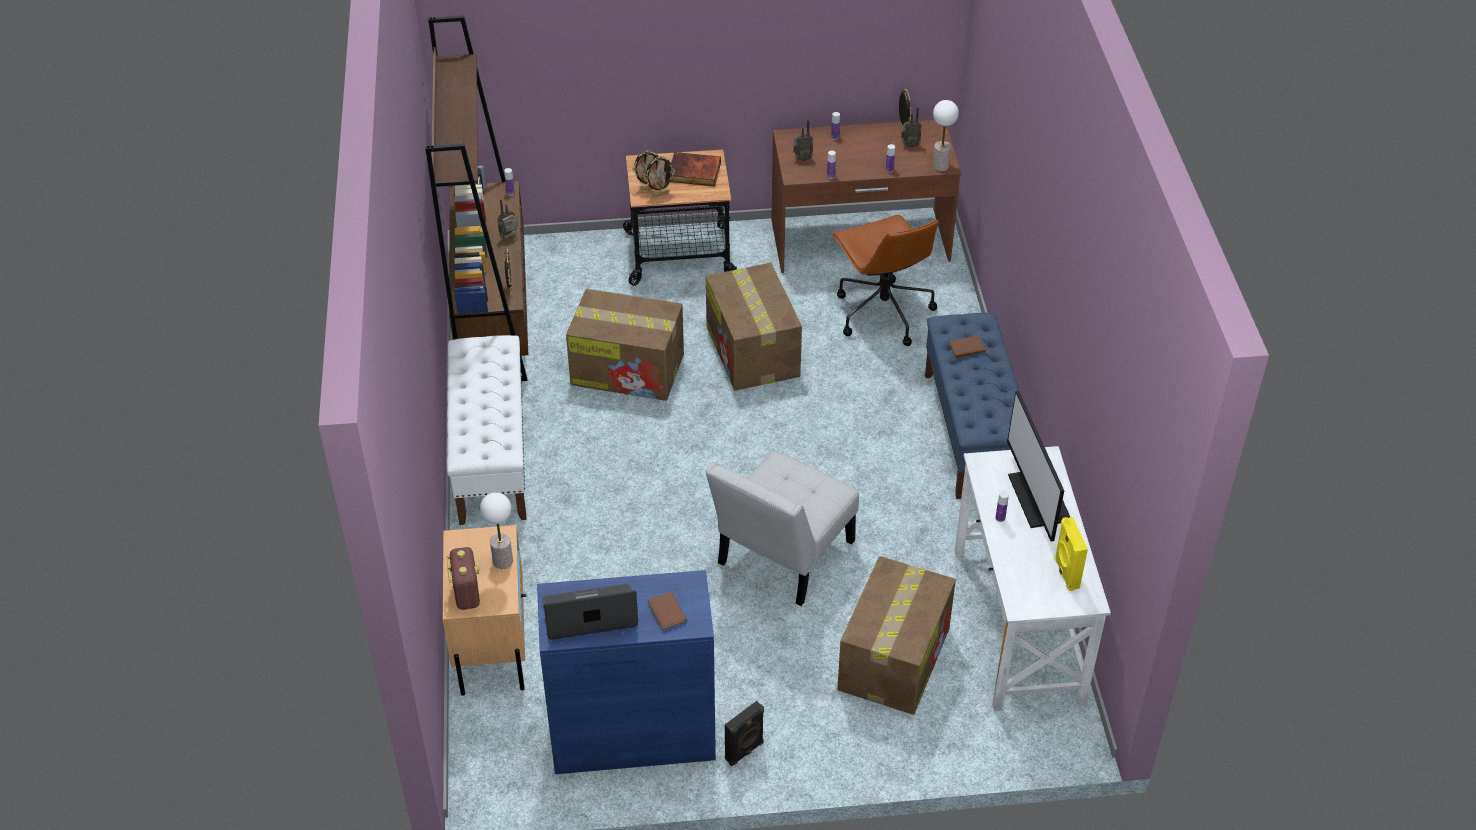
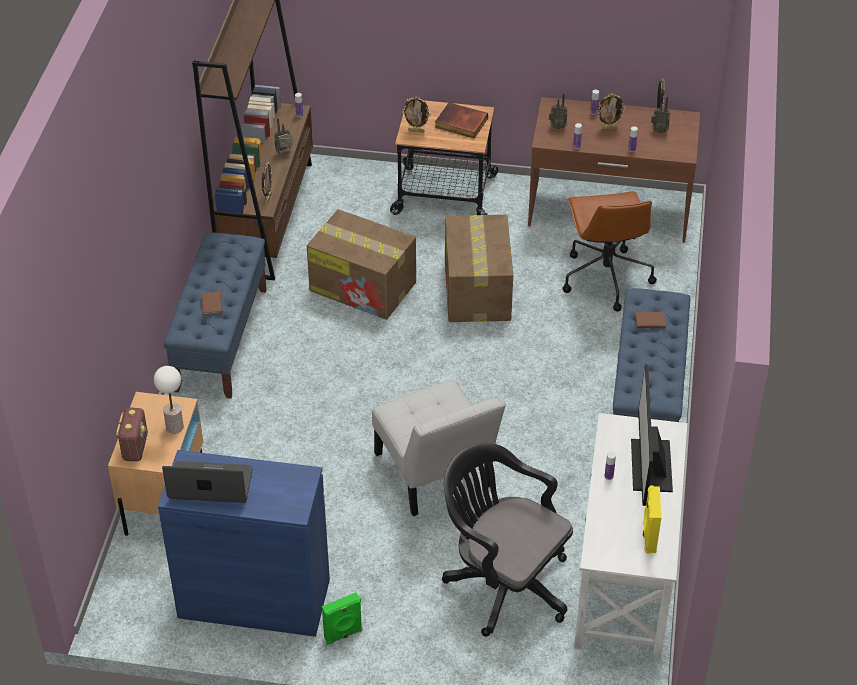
camera: 15 degrees right, 0 degrees up
(491, 456) = (221, 339): white bench -> blue bench
(660, 194) = (424, 137): picture frame -> picture frame (608, 128)
(668, 612) = (277, 496): brown book -> brown book (213, 304)
(745, 751) = (343, 635): black speaker -> green speaker
(781, 557) = (436, 475): white chair -> white chair turned 75 degrees counterclockwise
(894, 657) = (503, 582): cardboard box -> black office chair
(940, 166) = (679, 154): table lamp -> none

